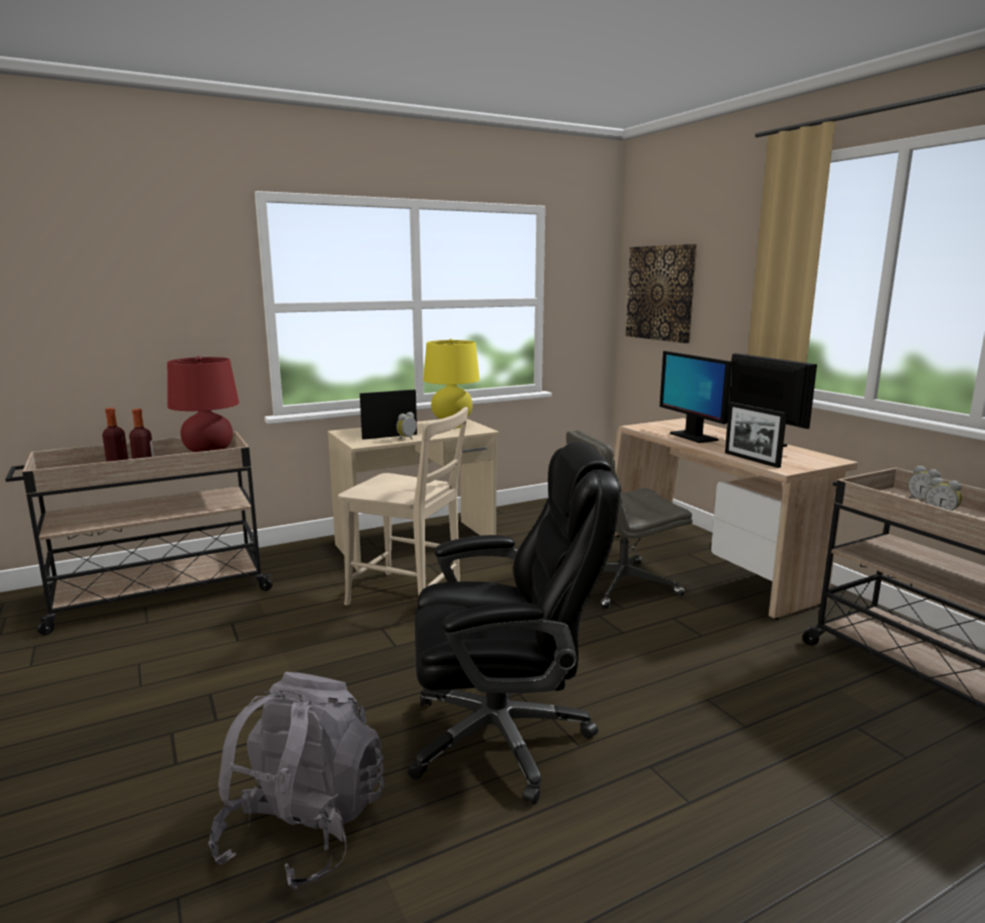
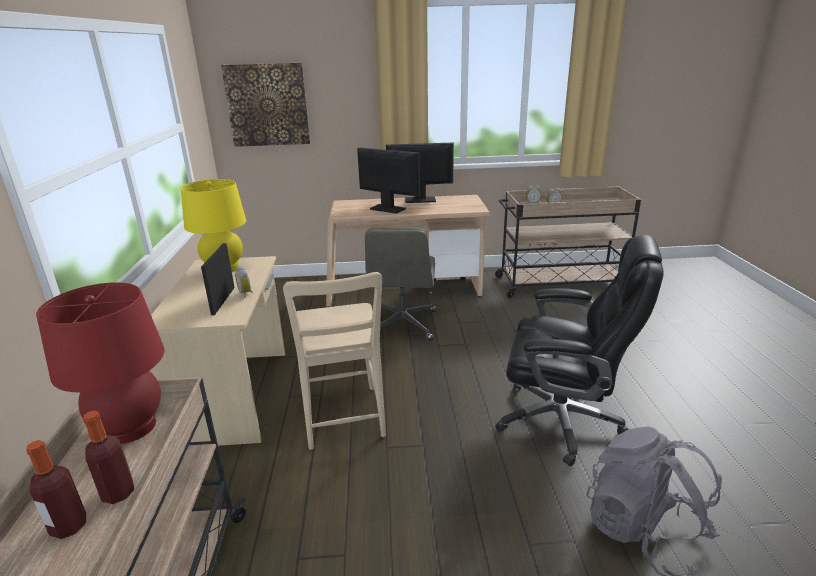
camera: 65 degrees left, 10 degrees up
(410, 597) = (343, 420): beige chair -> beige chair turned 120 degrees clockwise
(503, 736) = (562, 420): black office chair -> black office chair turned 90 degrees clockwise
(693, 437) = (388, 209): monitor -> monitor turned 150 degrees counterclockwise
(751, 460) = (454, 210): picture frame -> none

